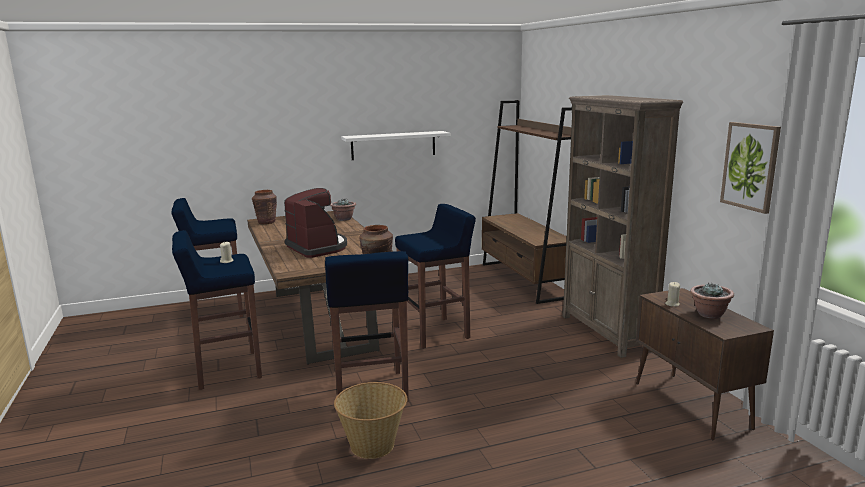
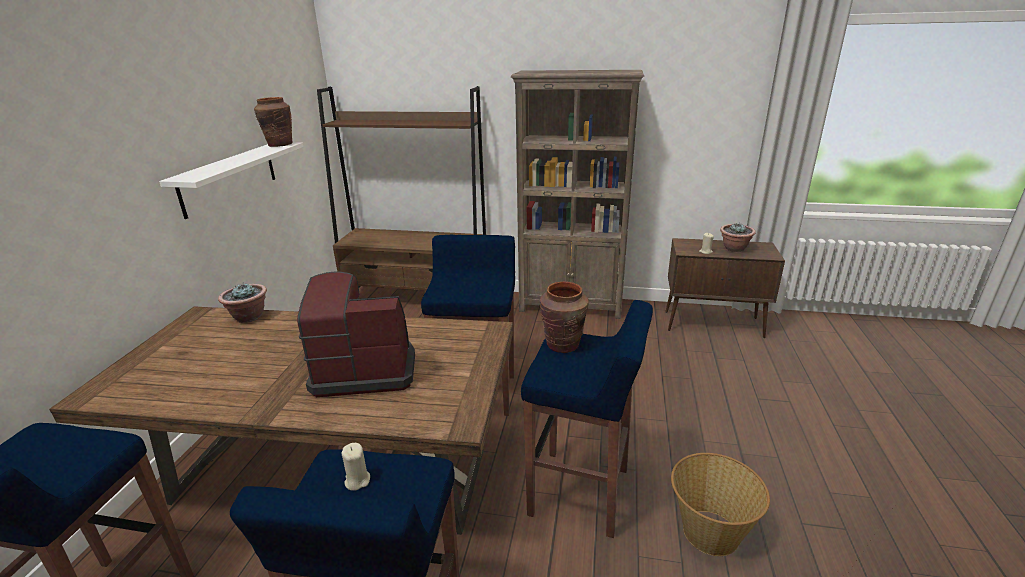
camera: 60 degrees left, 10 degrees up
(266, 222) = (122, 390): brown vase -> brown vase (280, 145)
(750, 166) = (721, 122): picture -> none

